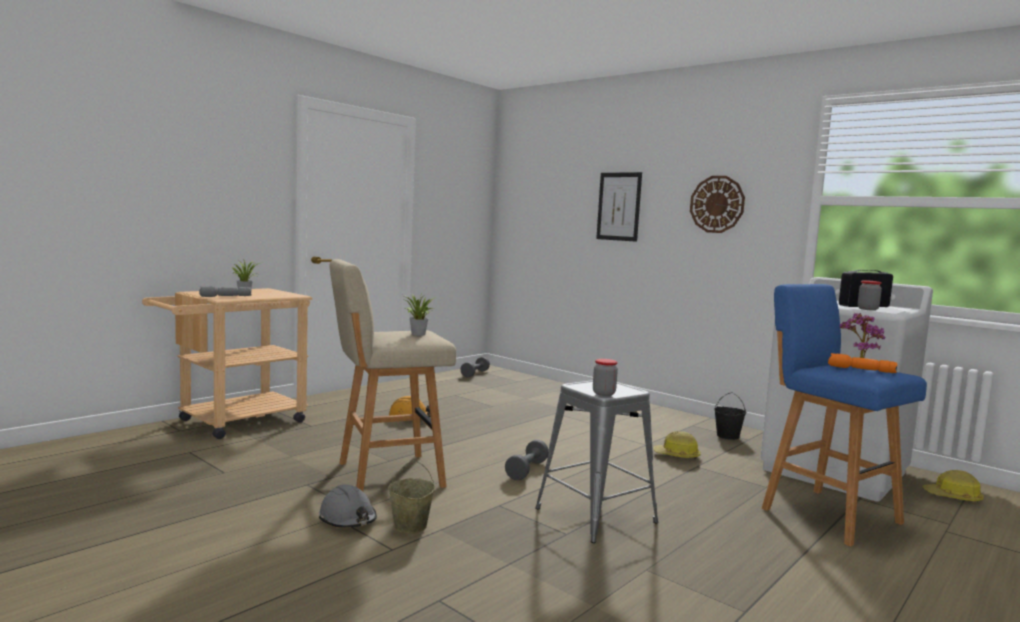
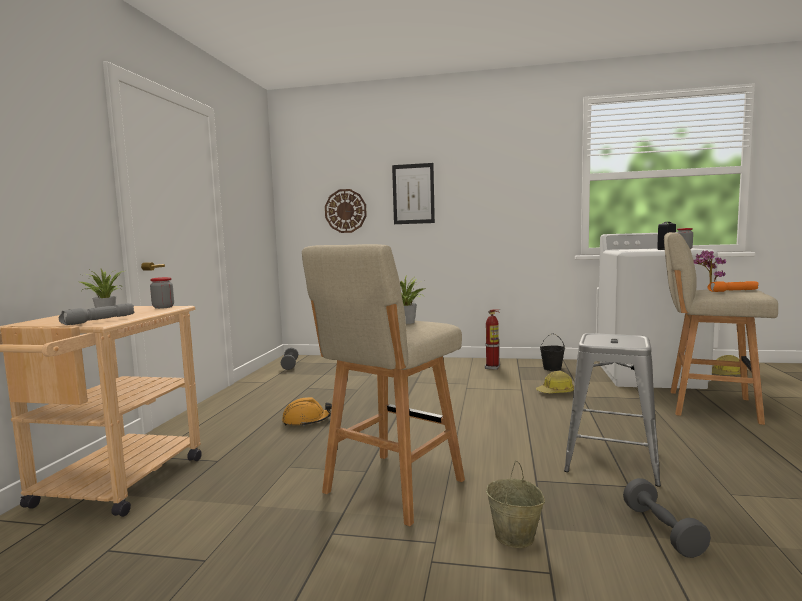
camera: 30 degrees left, 0 degrees up
(348, 519) = (448, 557): grey hard hat -> none
(526, 470) = (491, 439): grey dumbbell -> grey dumbbell (662, 530)
(603, 393) = (633, 344): jar -> jar (163, 307)
(662, 419) = (492, 367): none -> fire extinguisher
(717, 204) = (505, 186): wall clock -> wall clock (345, 211)
(826, 514) = (708, 406): blue stool -> beige stool

